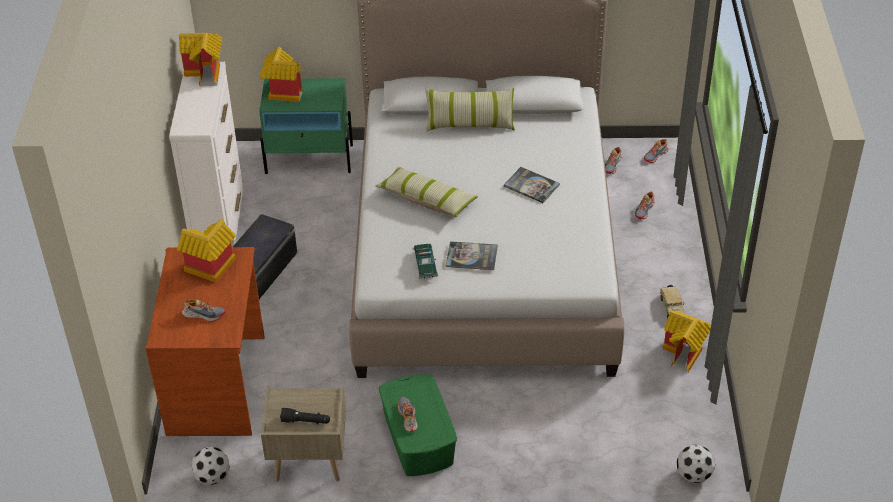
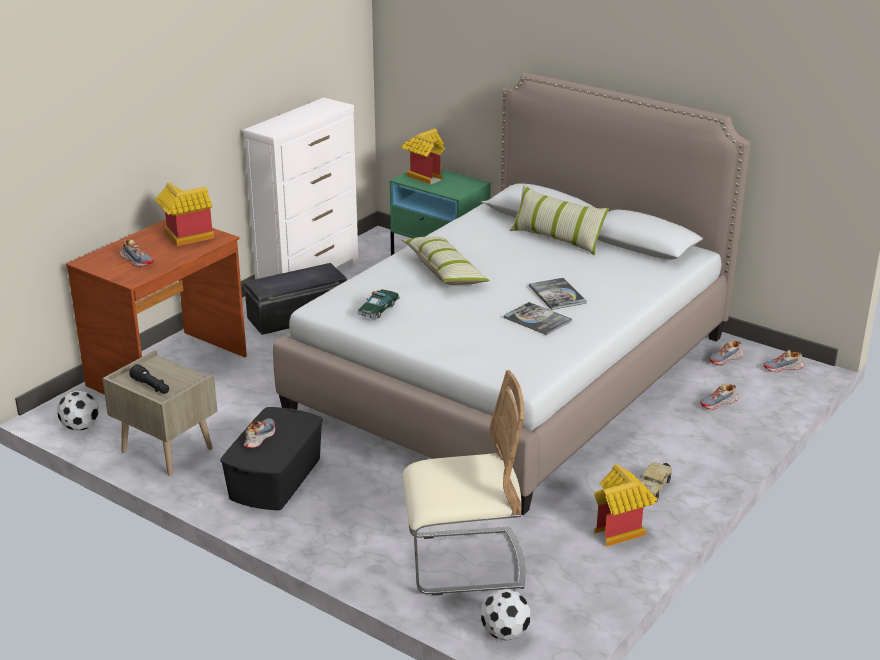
camera: 35 degrees right, 15 degrees down
(206, 74) = (328, 107): toy house -> none
(417, 439) = (274, 478): green storage box -> black storage box
(471, 256) = (429, 320): book -> book (537, 319)
(617, 436) = (464, 562): none -> beige chair

